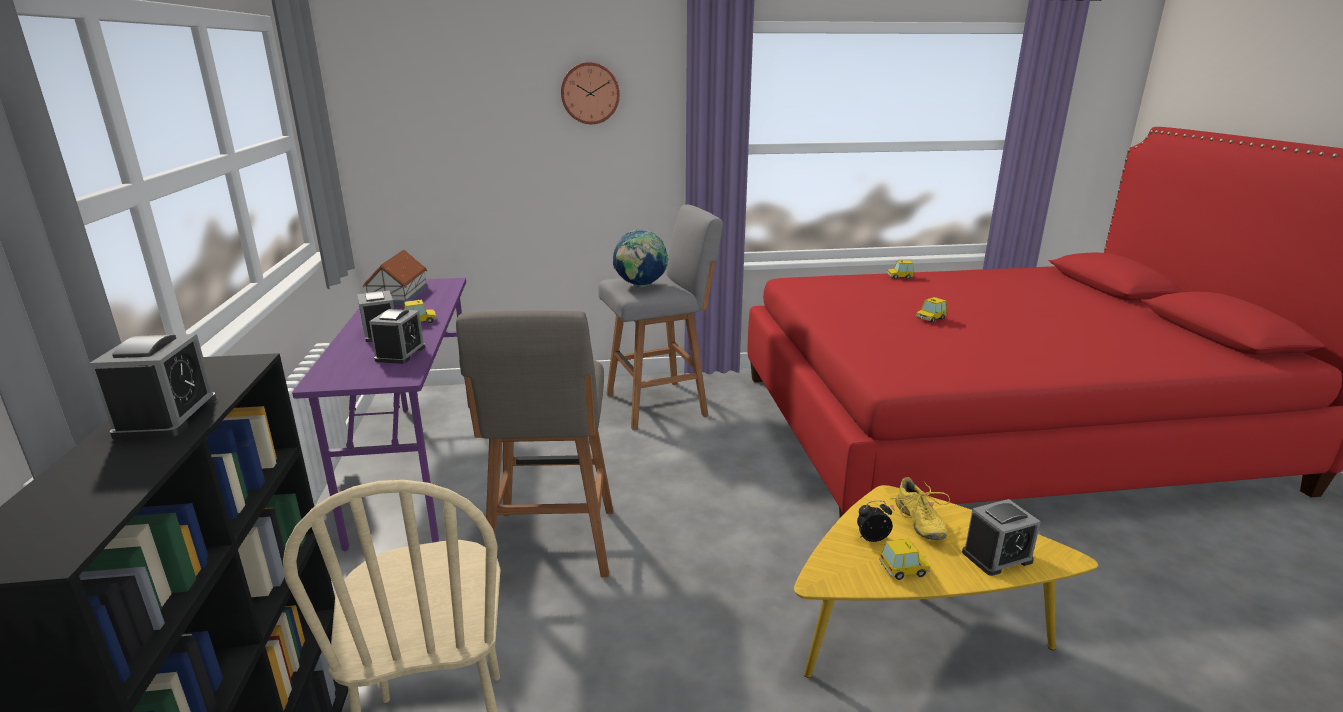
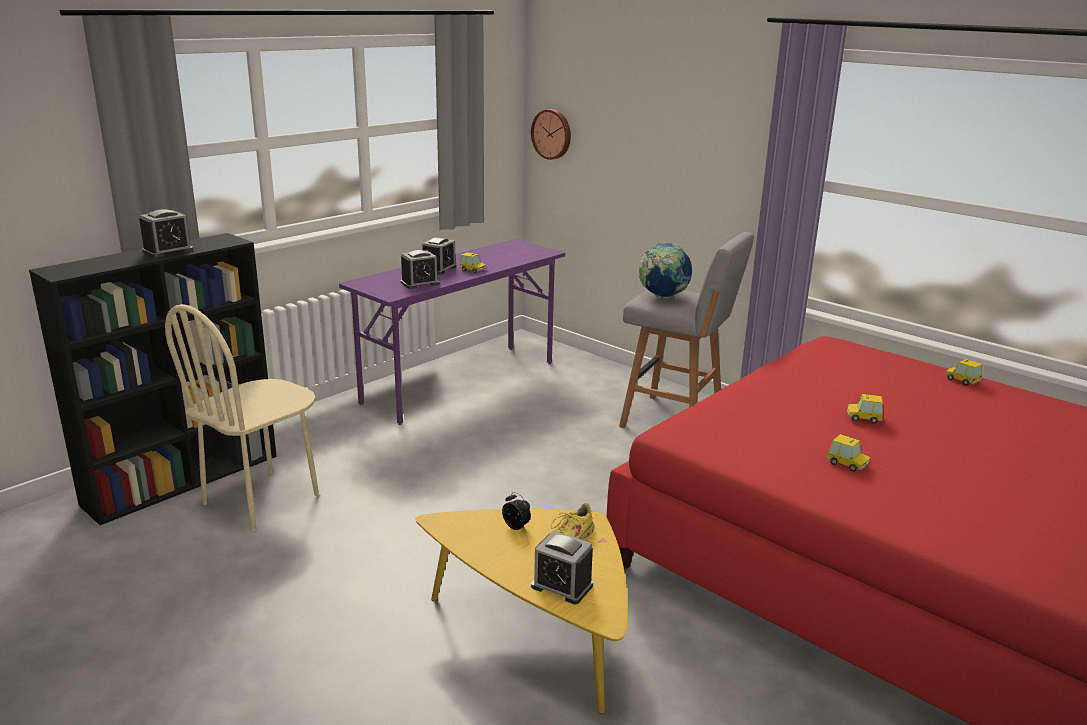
camera: 50 degrees right, 0 degrees up
(398, 295) = (500, 251): toy house -> none
(552, 546) = (444, 459): grey stool -> none
(590, 93) = (698, 108): wall clock -> wall clock (552, 134)
(904, 569) = (492, 549): toy car -> toy car (847, 463)

